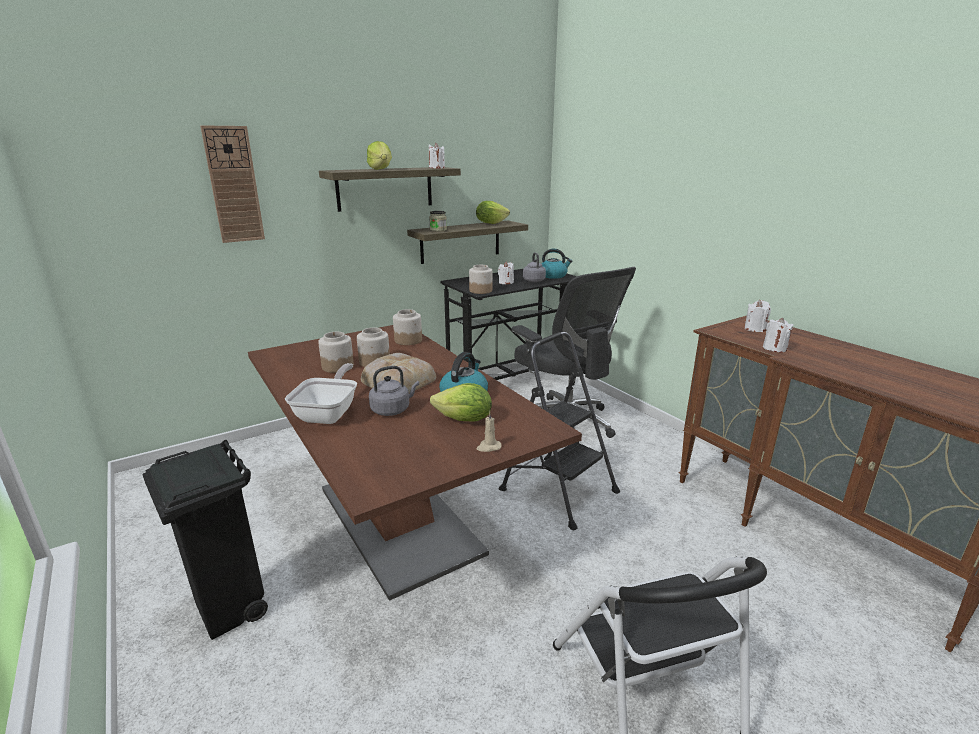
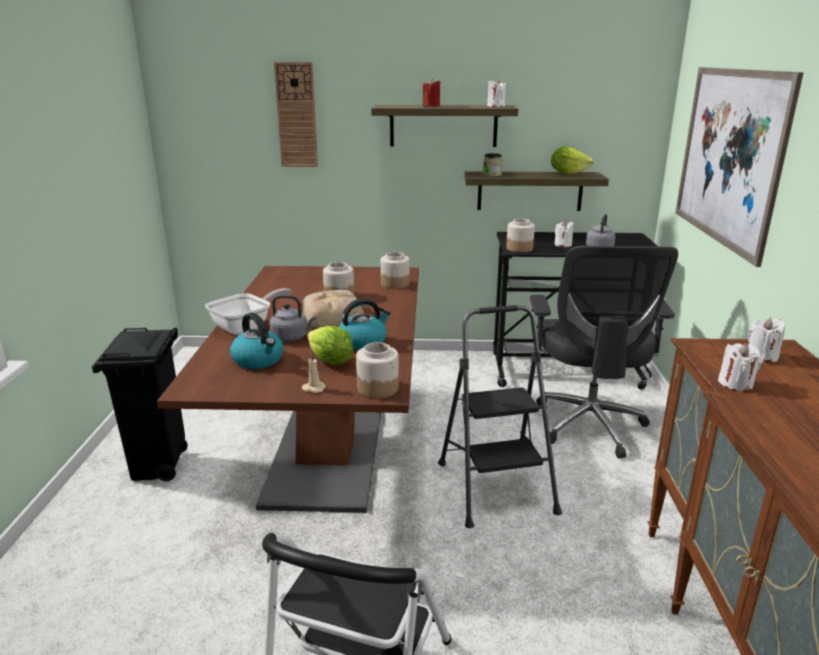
camera: 35 degrees right, 0 degrees up
(337, 366) = (306, 292): jar -> jar (378, 388)
(381, 169) = (431, 106): lettuce -> red candle
(553, 276) = (634, 246): kettle -> kettle (259, 360)
(635, 196) = (728, 156): none -> picture

